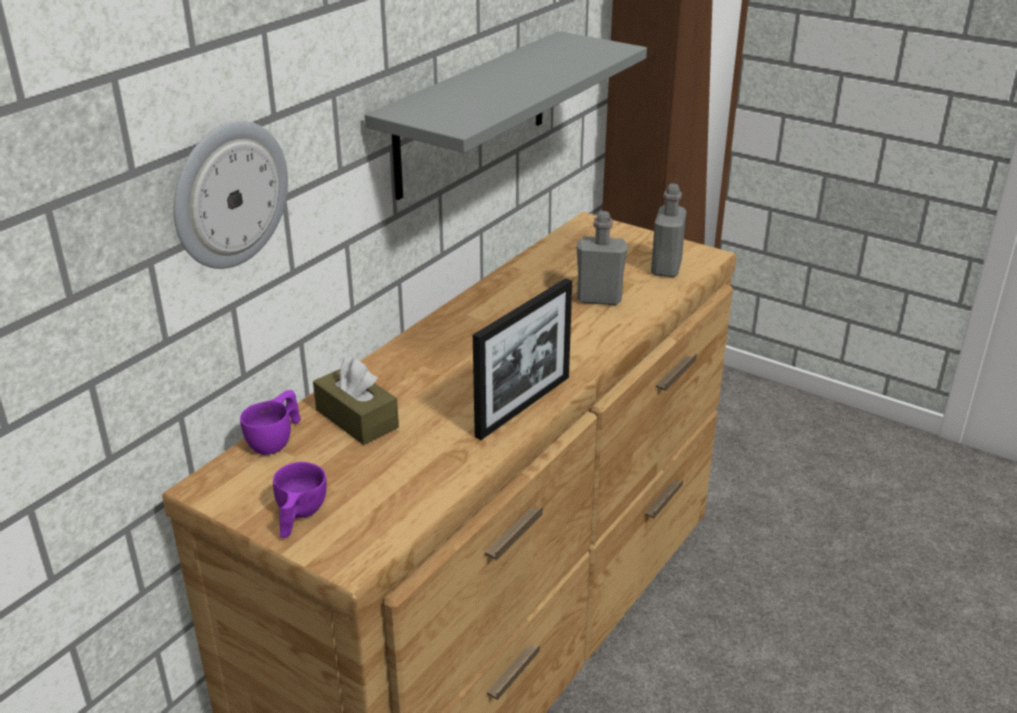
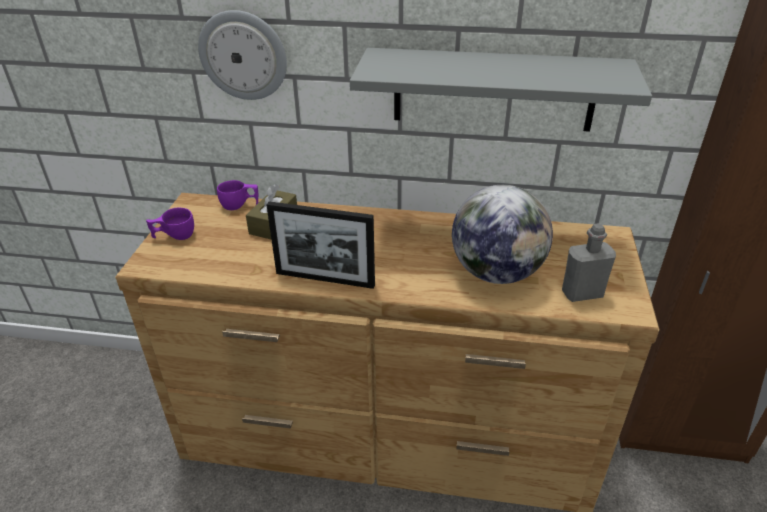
camera: 65 degrees right, 5 degrees up
(599, 298) = (496, 272): grey bottle -> globe

